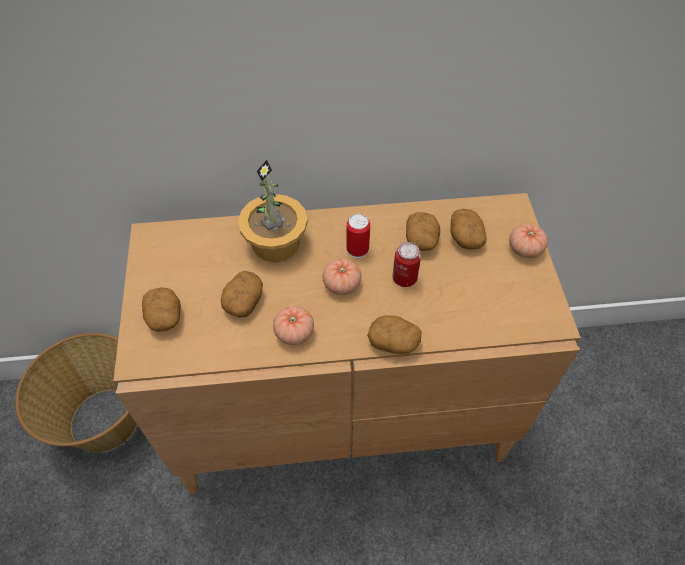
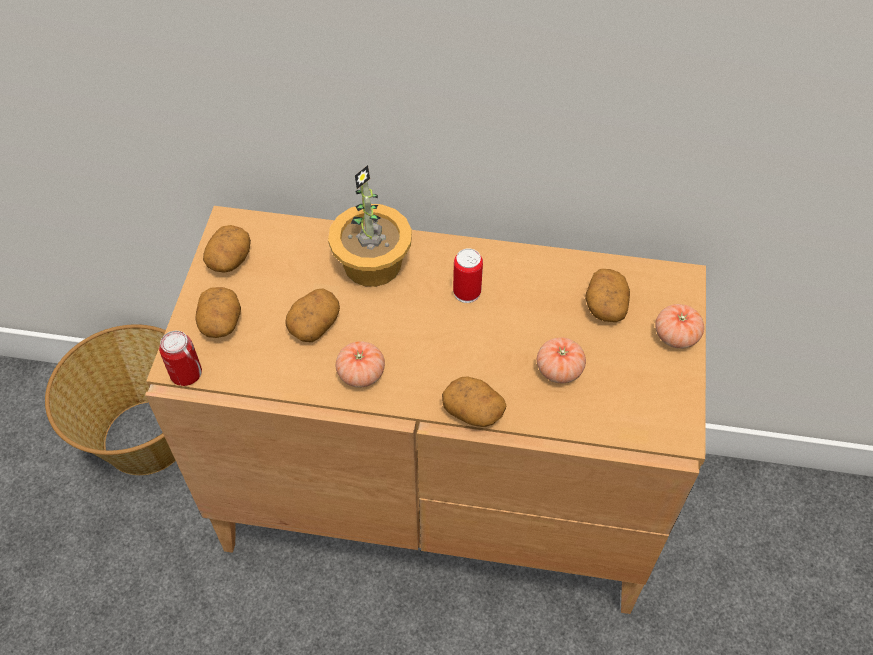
camera: 15 degrees right, 0 degrees up
(342, 284) = (434, 330): tomato -> tomato (559, 369)
(404, 278) = (512, 339): can -> can (186, 374)
(421, 240) = (549, 297): potato -> potato (230, 259)

